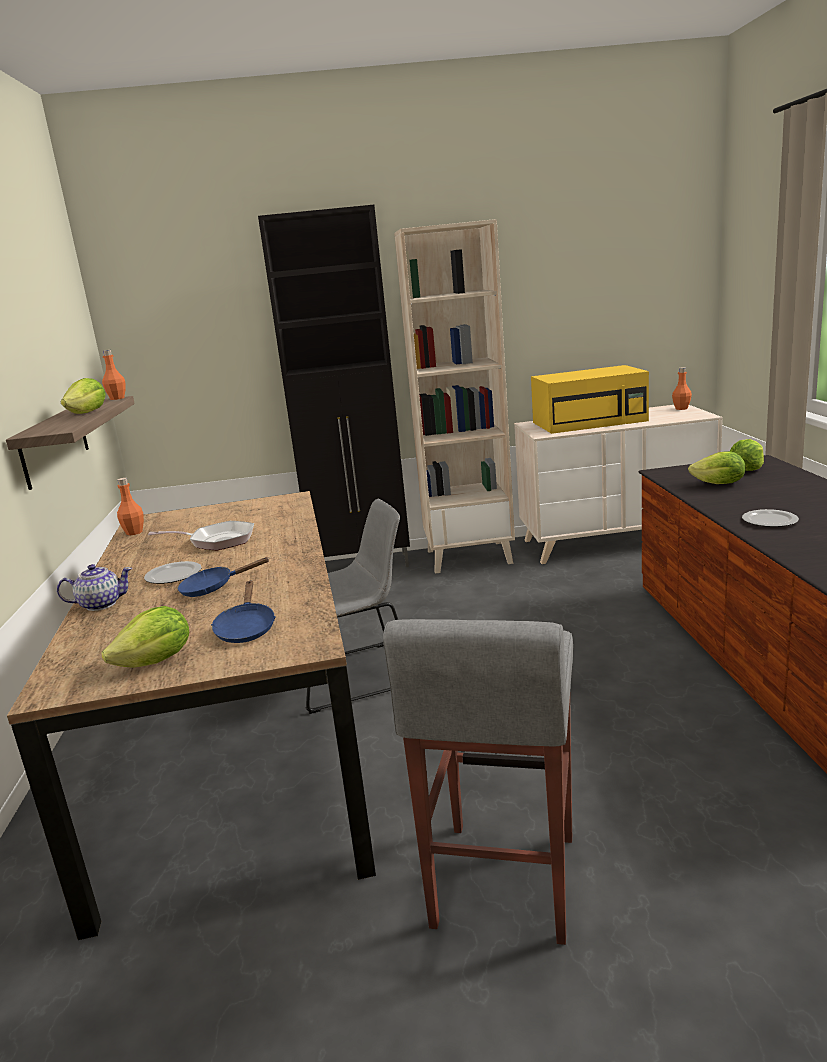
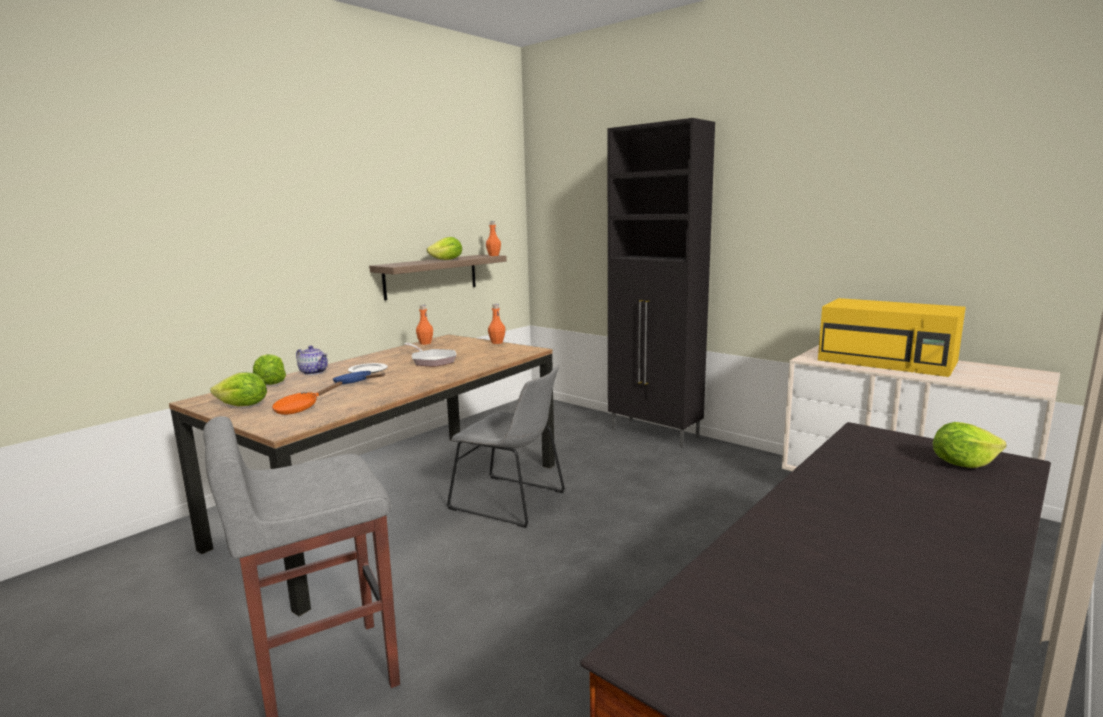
camera: 45 degrees right, 5 degrees down
(246, 628) = (301, 408): blue frying pan -> orange frying pan
(469, 556) = (739, 460): beige bookcase -> none
(681, 408) = (1032, 376): orange bottle -> orange bottle (497, 342)
(719, 484) = (882, 464): lettuce -> lettuce (271, 383)
(769, 521) = (815, 516): plate -> none

